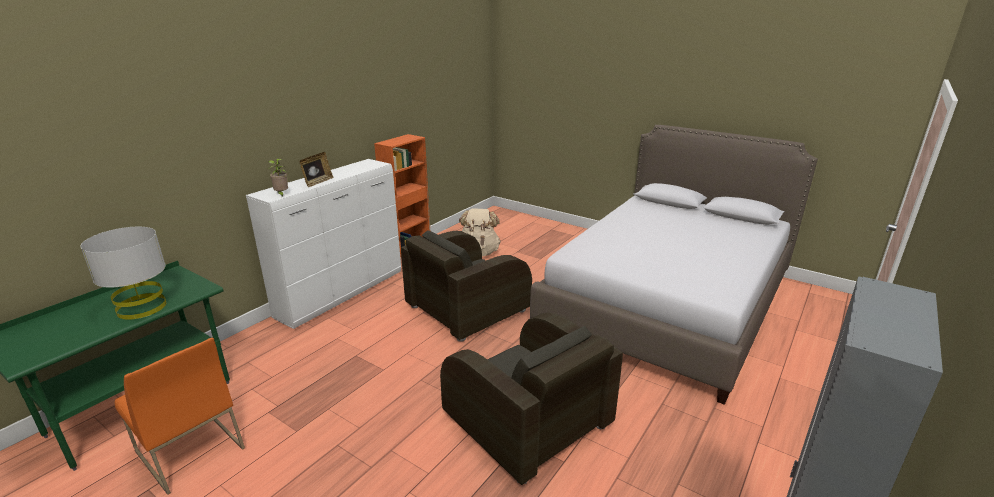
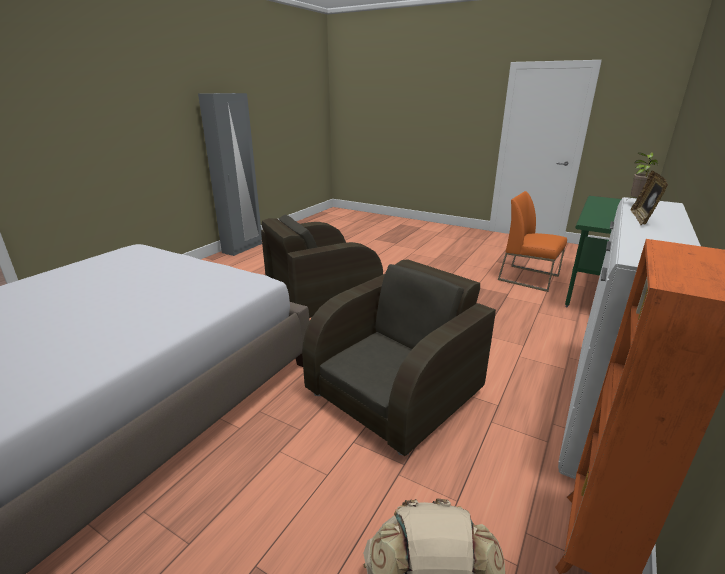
camera: 175 degrees right, 0 degrees up
(142, 307) = (602, 214): grey table lamp -> none
(527, 422) = (321, 296): brown armchair -> brown armchair turned 75 degrees counterclockwise

